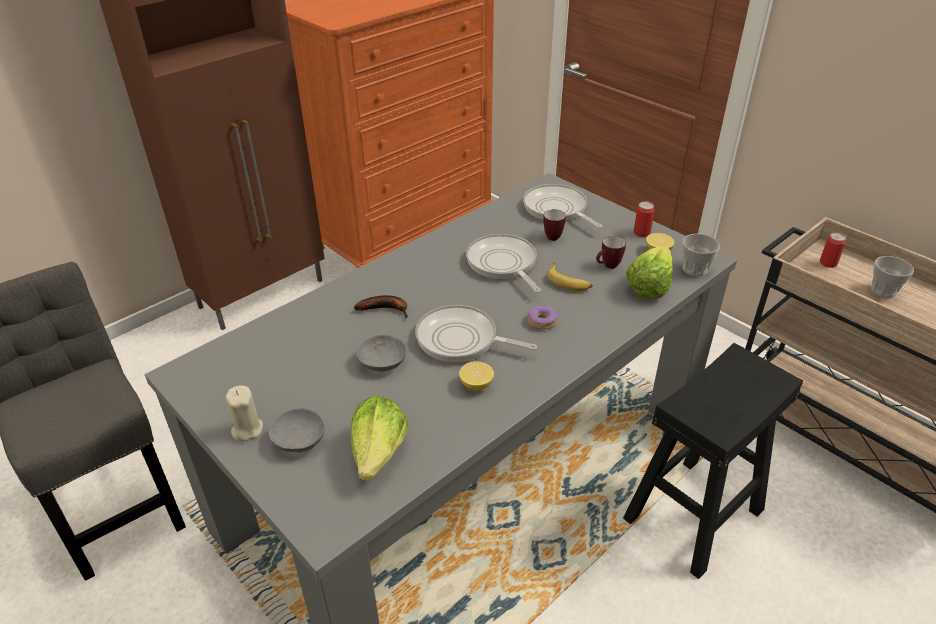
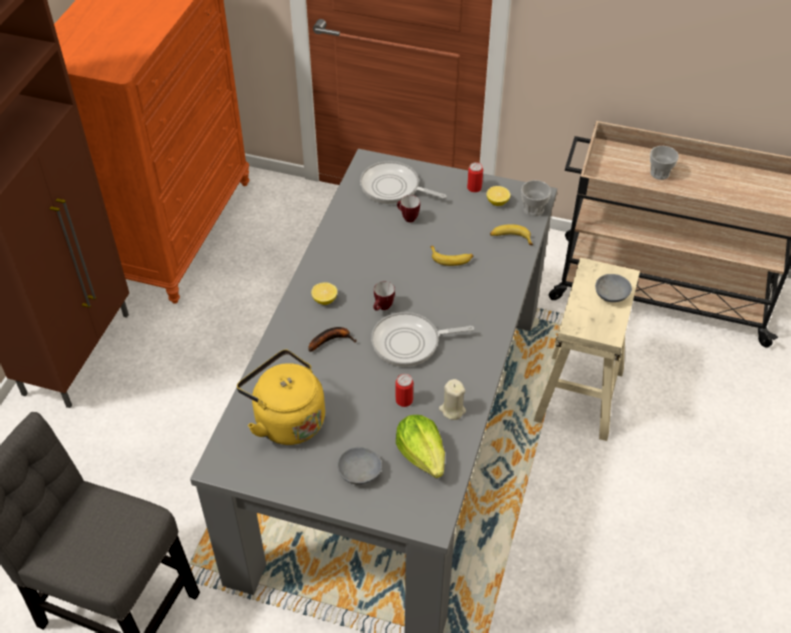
camera: 30 degrees left, 10 degrees up
(247, 429) = (315, 482): beige candle -> beige candle (452, 410)
(278, 359) = (286, 419): none -> yellow kettle
(381, 363) = (367, 387): grey bowl -> grey bowl (611, 295)
(476, 385) = (448, 375): lemon -> lemon (324, 300)
(503, 264) = (390, 261): frying pan -> none
(541, 321) = (456, 302): donut -> none
(608, 266) = (470, 231): mug -> mug (383, 308)
(649, 285) = (510, 238): lettuce -> banana
(694, 515) = (580, 395): black stool -> beige stool
(828, 263) = (612, 161): can -> can (404, 400)

